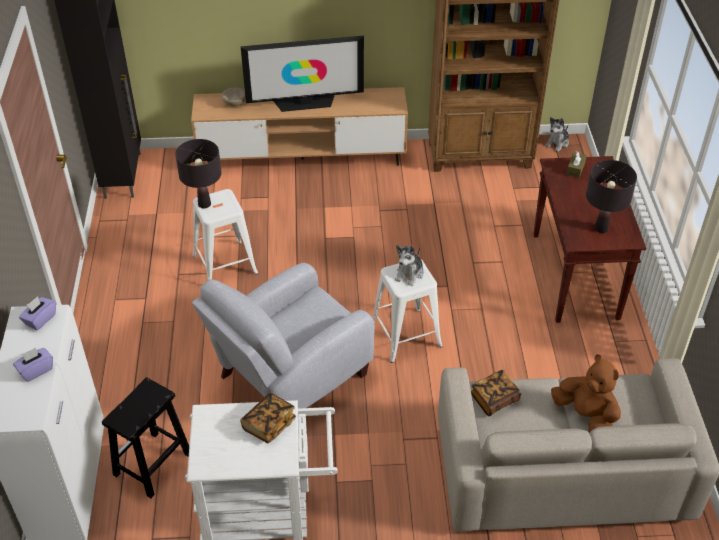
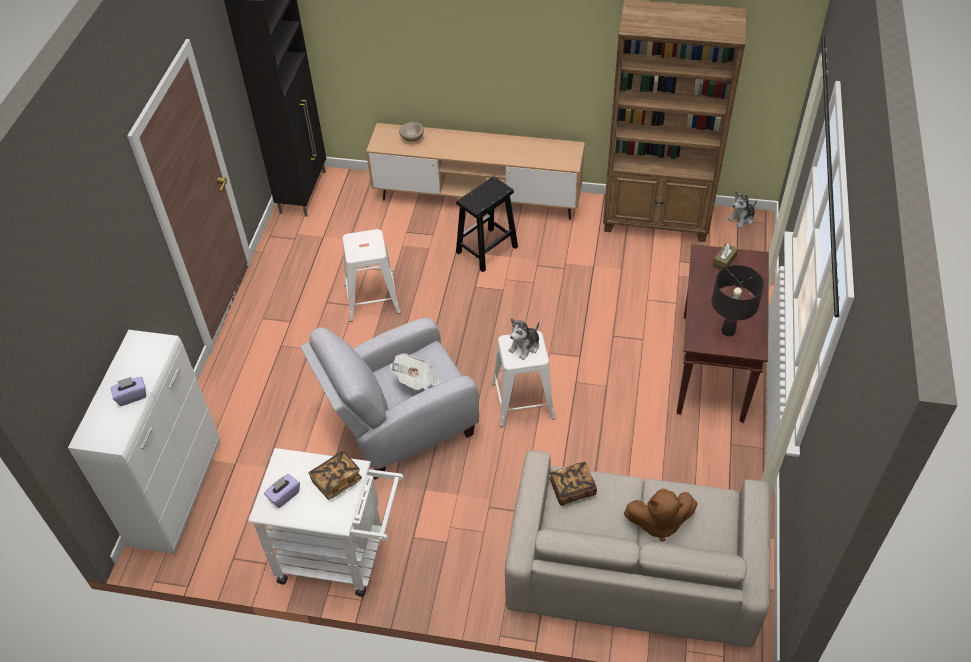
camera: 15 degrees right, 5 degrees up
(40, 319) = (149, 346): purple tissue box -> purple tissue box (284, 495)
(152, 465) = (252, 488): black stool -> black stool (486, 250)
(204, 204) = (352, 242): black table lamp -> none
(305, 103) = (480, 146): television -> none
(308, 324) = (416, 380): none -> newspaper
(585, 415) = (658, 522): brown plush toy -> brown plush toy turned 120 degrees clockwise

